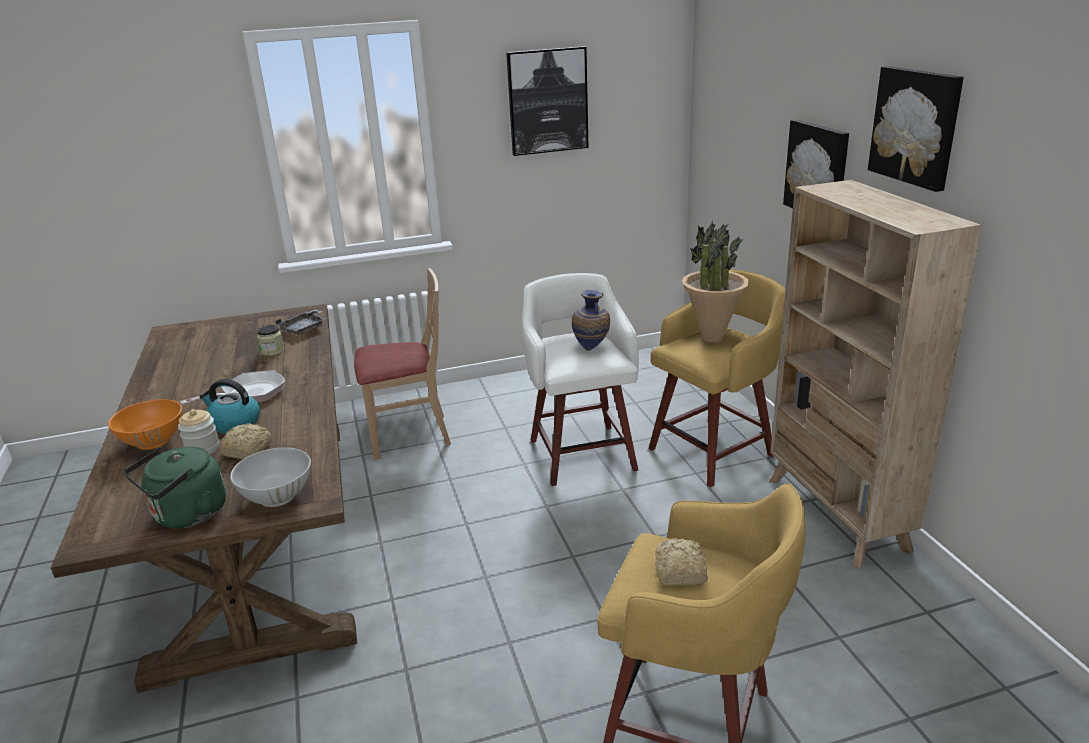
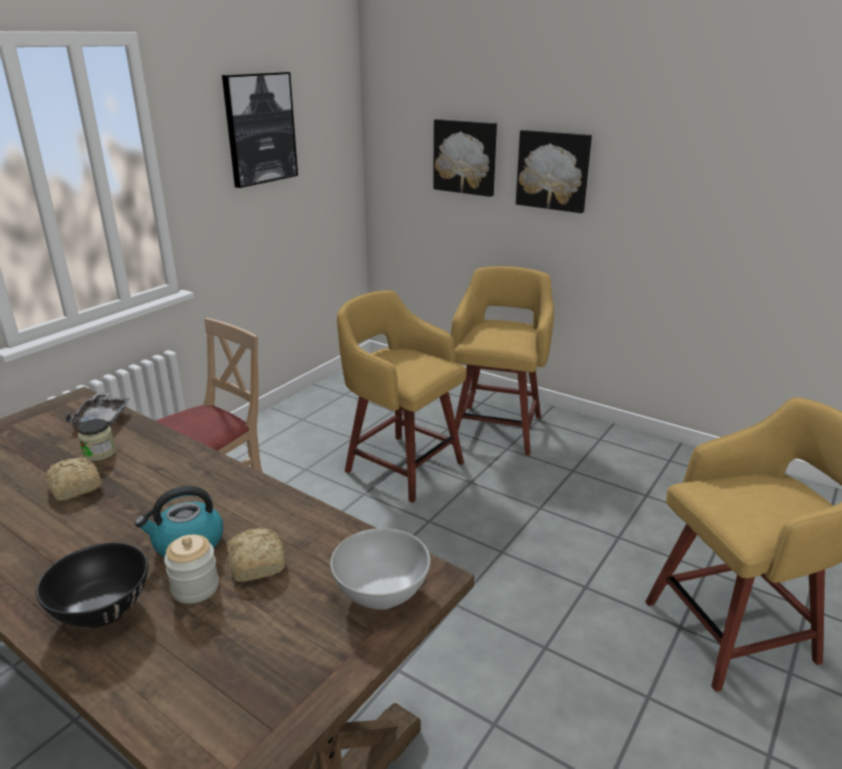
camera: 40 degrees left, 0 degrees up
(153, 441) = (102, 610): orange bowl -> black bowl
(187, 516) = (310, 667): green kettle -> none
(249, 394) = (151, 507): frying pan -> none
(582, 452) = (401, 465): white stool -> yellow stool
(591, 349) = (417, 360): vase -> none
(679, 572) = (751, 499): bread -> bread (75, 488)
(711, 338) = (493, 328): potted plant -> none
(836, 514) = (626, 443): beige bookcase -> none
(916, 126) = (671, 121): picture -> picture (465, 157)

